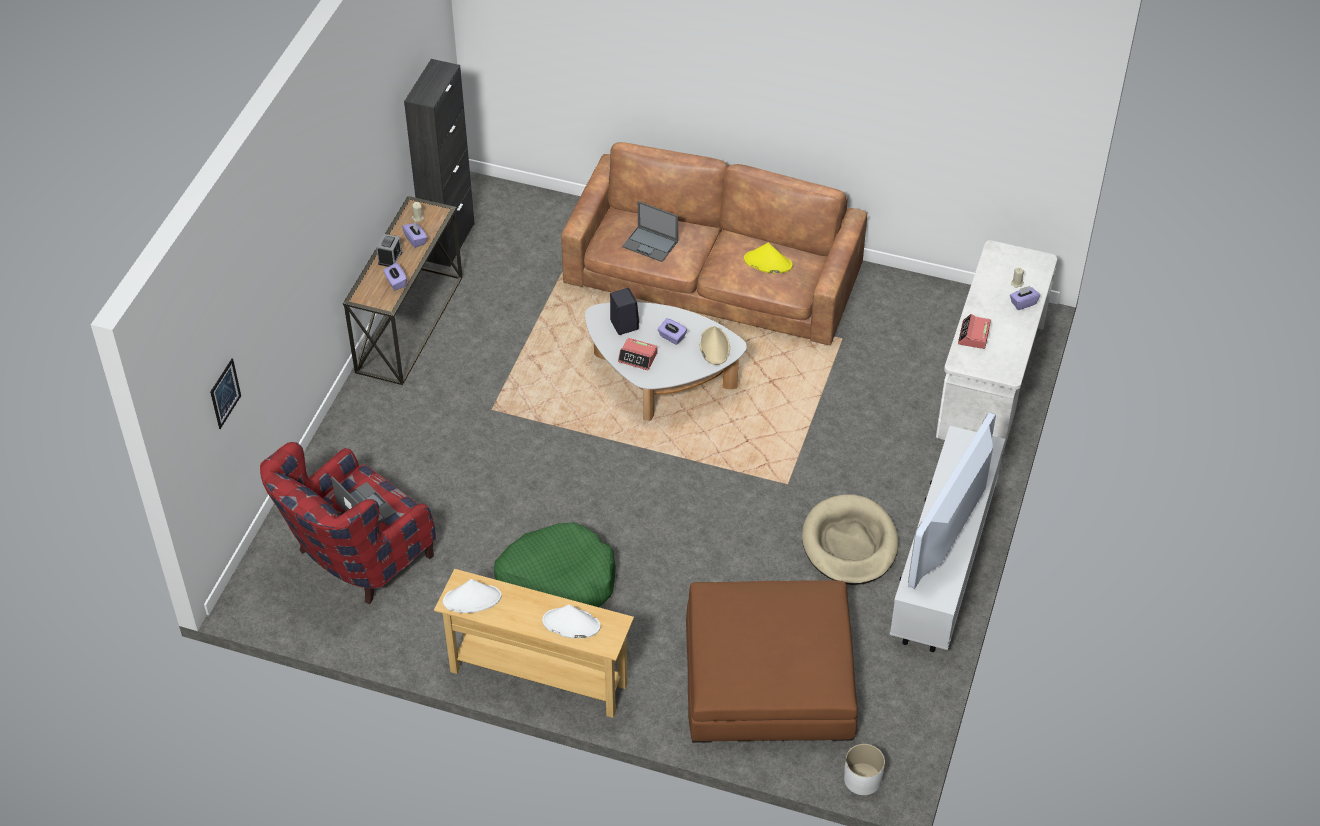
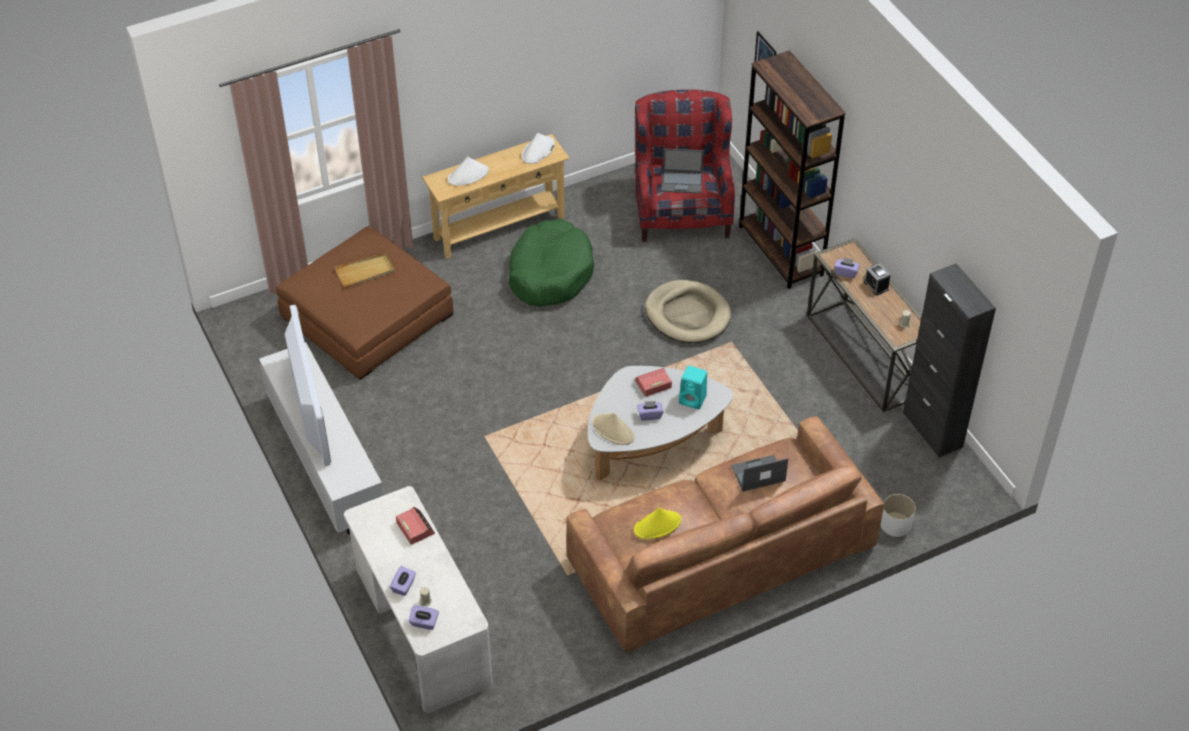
camera: 135 degrees right, 0 degrees up
(336, 453) = (780, 251): none -> brown bookcase
(415, 240) = (880, 309): purple tissue box -> purple tissue box (424, 623)
(623, 324) = (693, 399): black speaker -> turquoise speaker
(762, 641) = (365, 271): none -> beige tray
(849, 543) = (401, 428): beige dog bed -> beige dog bed (687, 315)
(863, 779) = (257, 304): white planter -> white planter (895, 524)

